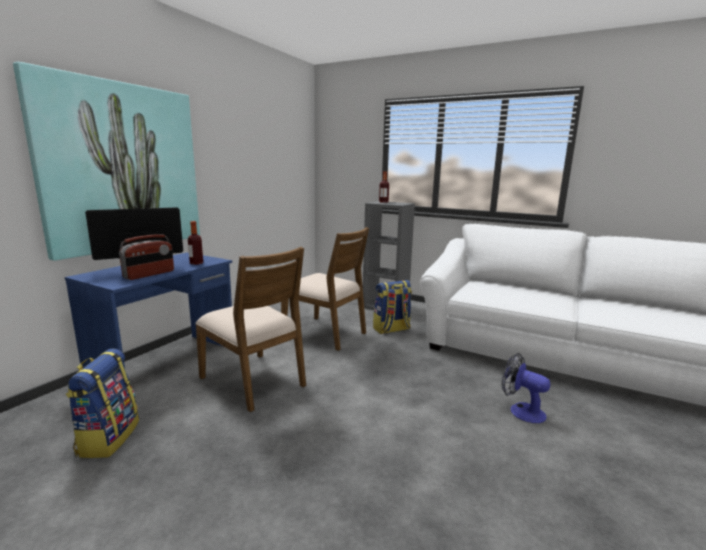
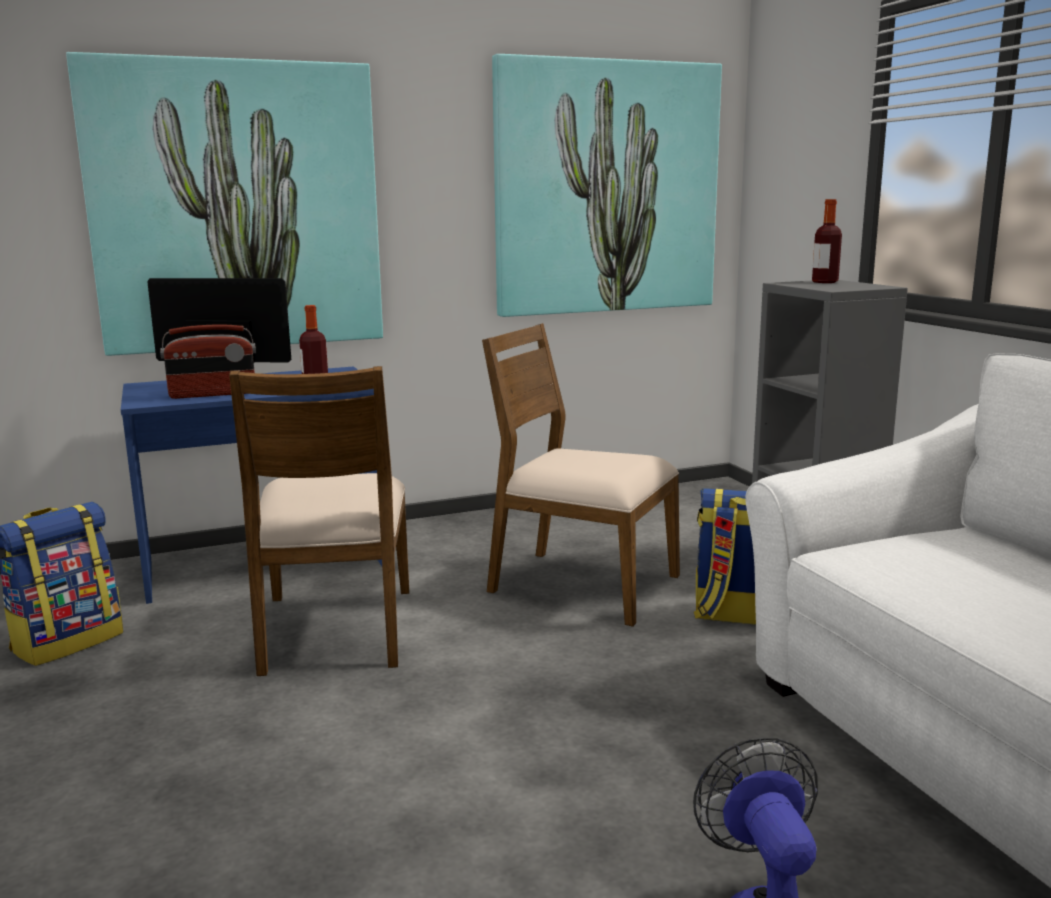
camera: 40 degrees right, 0 degrees up
(275, 163) = (606, 189): none -> picture
(325, 333) = (581, 584): brown chair -> brown chair turned 135 degrees clockwise

